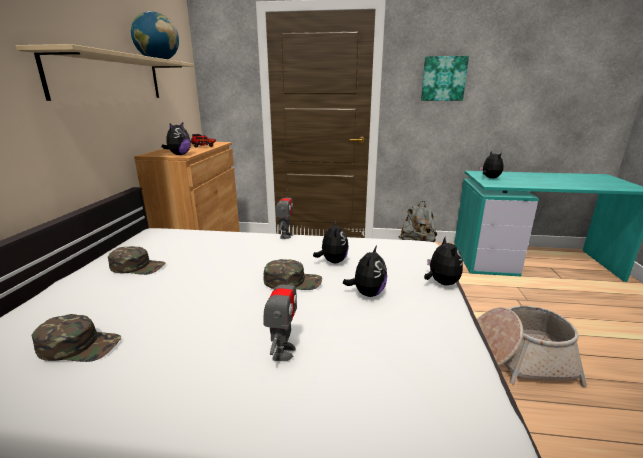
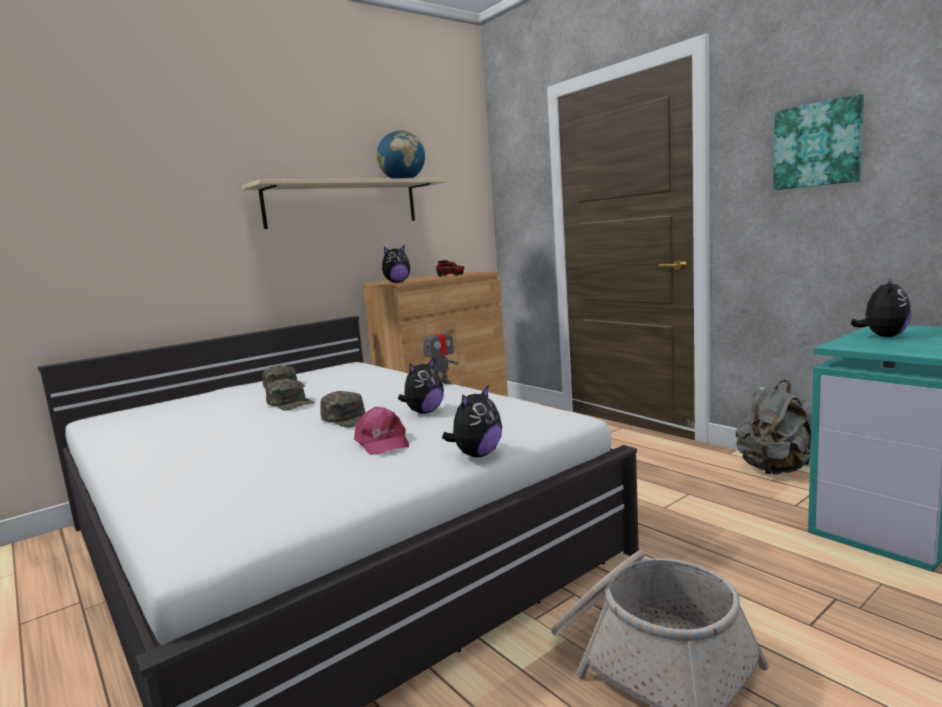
camera: 45 degrees right, 10 degrees down
(80, 345) = (164, 421): green cap -> green cap (291, 403)
(283, 352) = (228, 456): toy robot -> none
(367, 293) = (381, 442): plush toy -> pink cap

